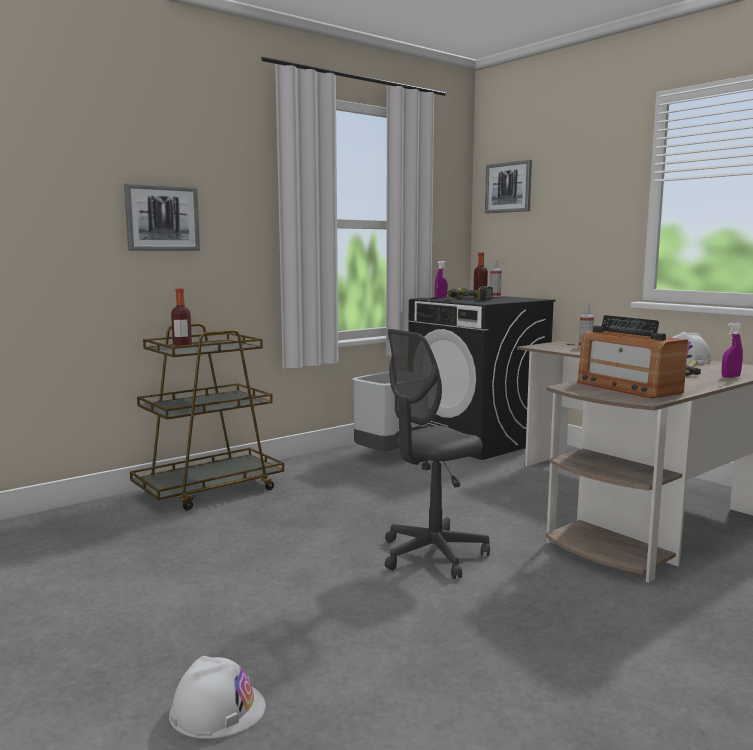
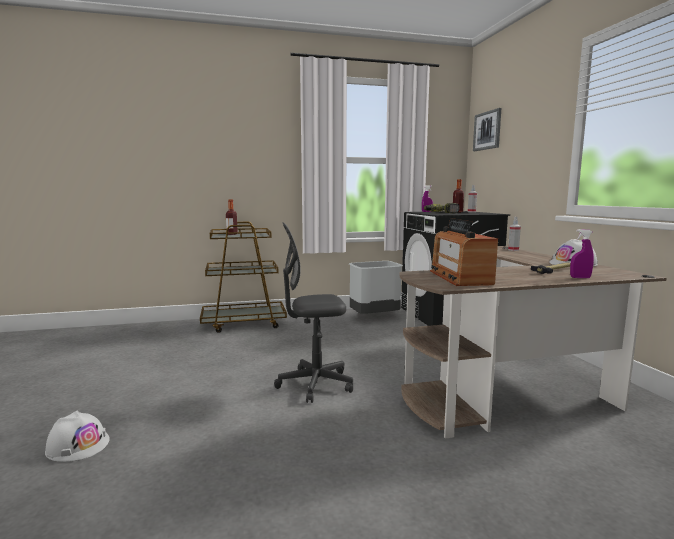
camera: 25 degrees right, 0 degrees up
(162, 218) = (226, 157): picture -> none

